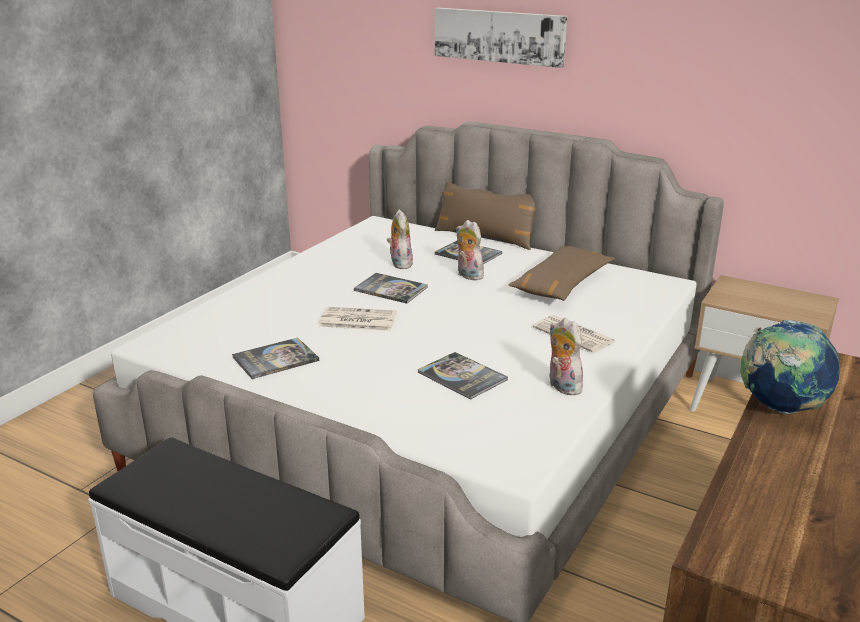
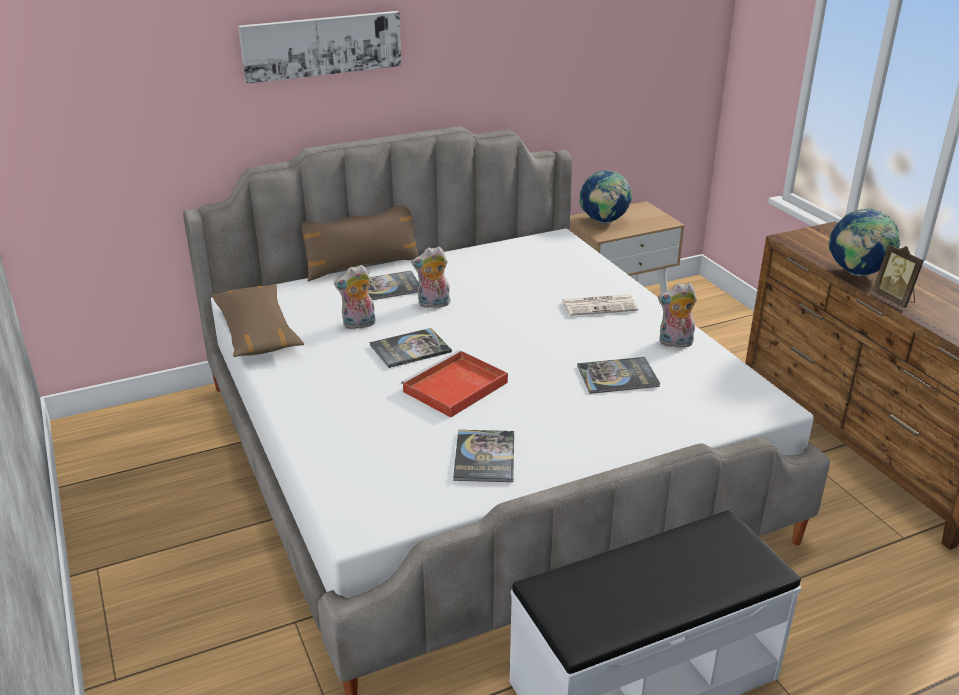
camera: 55 degrees left, 5 degrees up
(357, 320) = (454, 388): newspaper -> red tray
(399, 263) = (358, 325): plush toy -> plush toy turned 45 degrees counterclockwise
(561, 284) = (506, 275): brown pillow -> brown pillow (257, 332)
(747, 293) = (603, 222): none -> globe
(753, 444) = (894, 299): none -> picture frame

